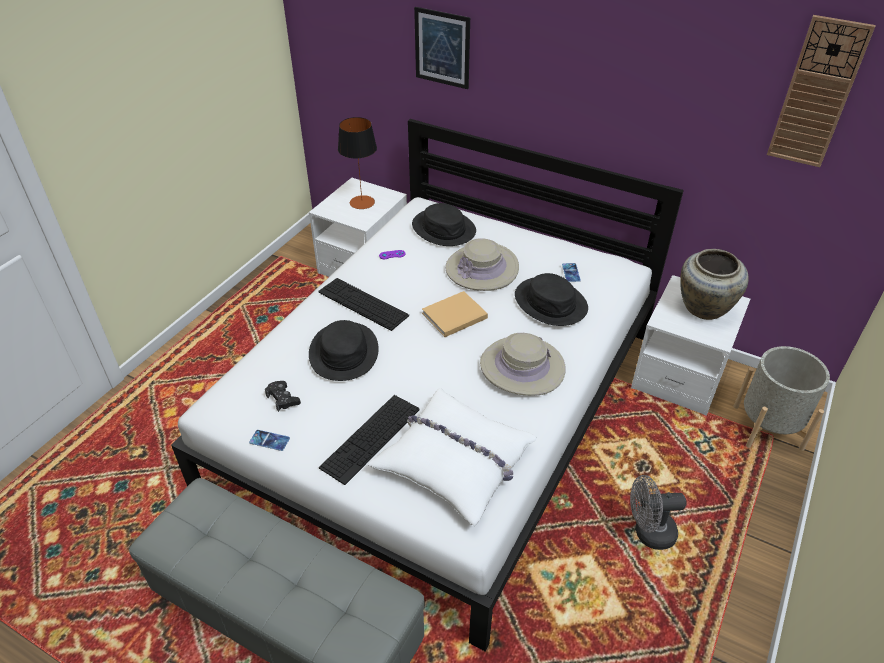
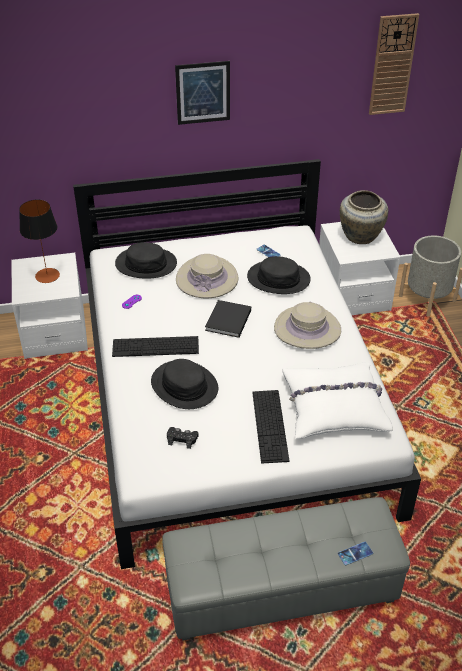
camera: 40 degrees left, 0 degrees up
(269, 440) = (207, 469): phone -> phone (355, 553)
(442, 48) = (94, 116): picture -> picture (203, 92)
(453, 316) = (228, 321): beige book -> black book
(648, 533) = (426, 398): grey fan -> none

